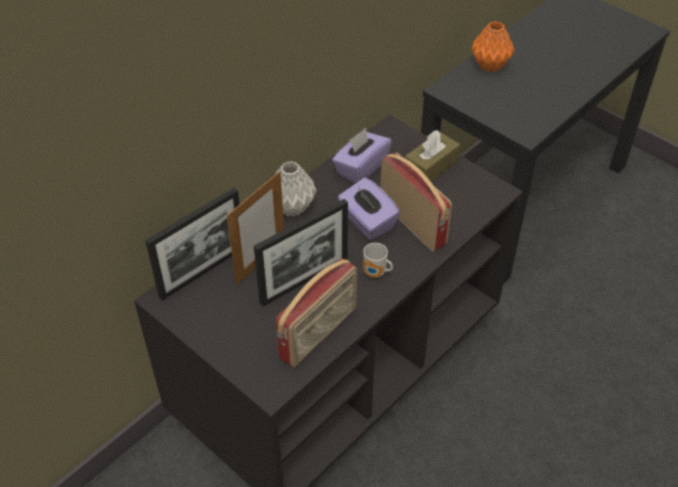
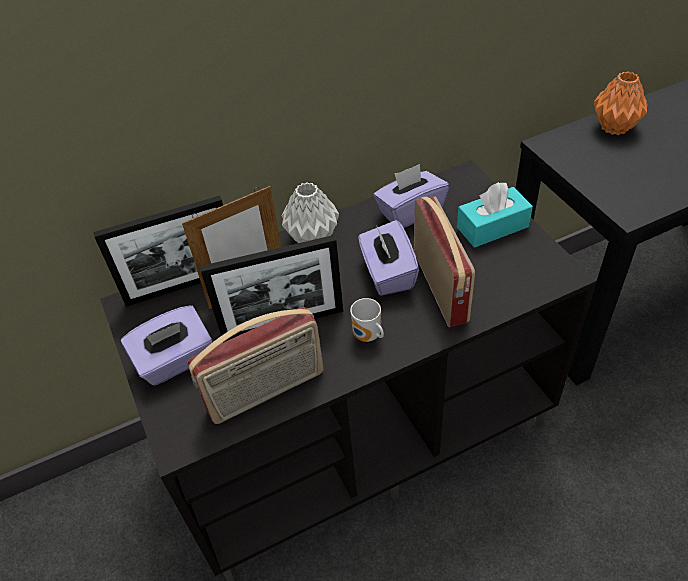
camera: 25 degrees right, 0 degrees up
(232, 331) = (175, 361): none -> purple tissue box
(431, 167) = (492, 227): brown tissue box -> turquoise tissue box

